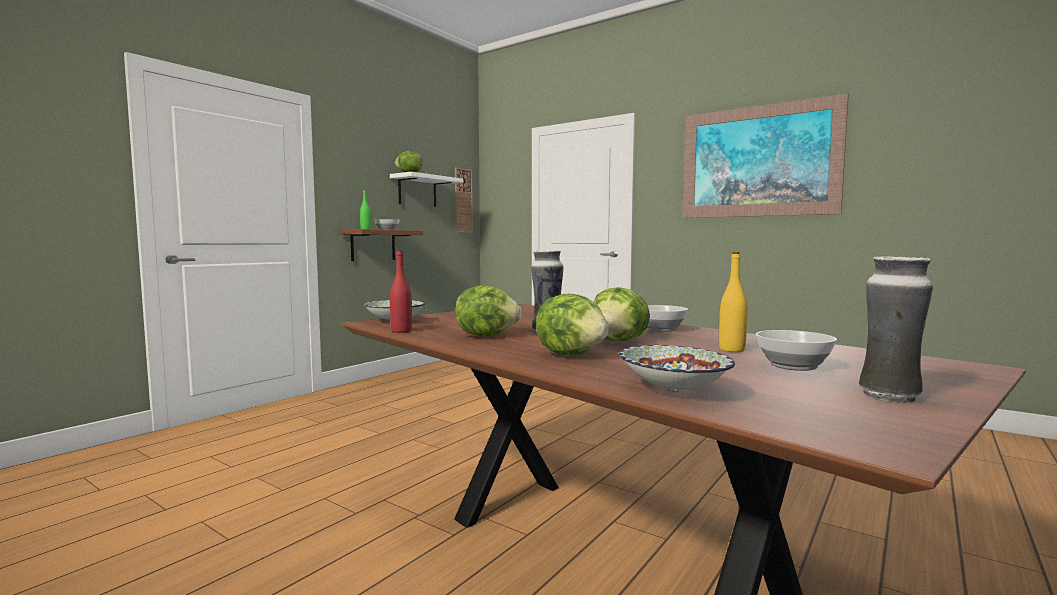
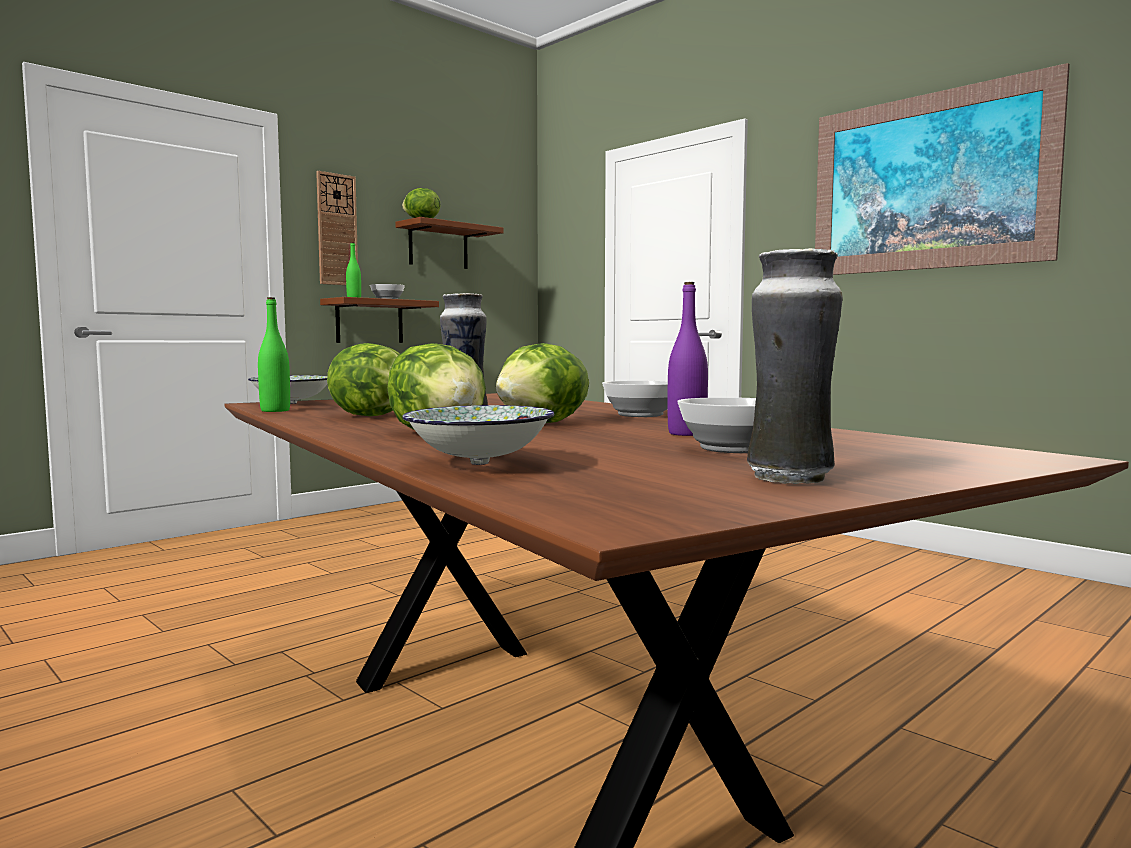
camera: 10 degrees right, 0 degrees up
(401, 331) = (275, 410): red bottle -> green bottle
(417, 191) = (438, 246): white shelf -> brown shelf
(463, 201) = (510, 261): wall clock -> wall clock (337, 229)
(732, 350) = (686, 434): yellow bottle -> purple bottle

